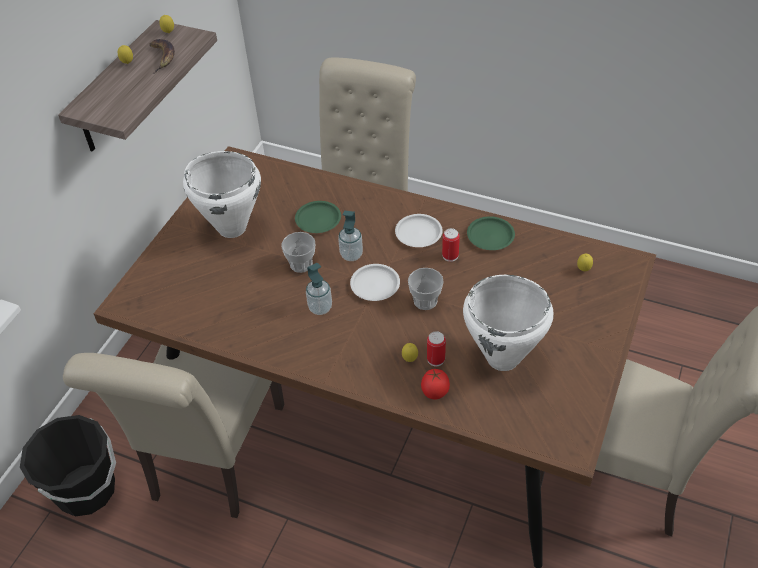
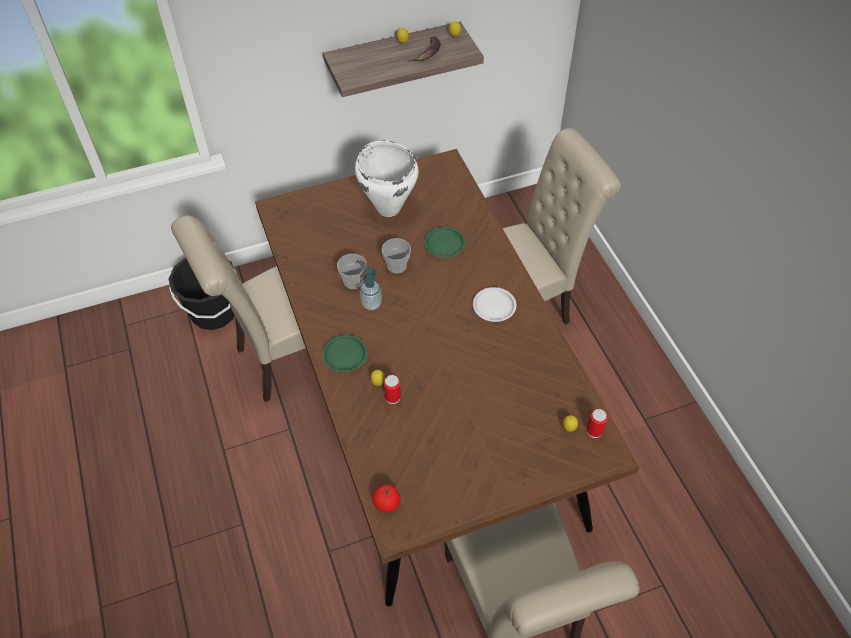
camera: 45 degrees right, 5 degrees up
(351, 255) = (433, 285): soap dispenser -> none
(375, 285) = (421, 318): white plate -> none
(425, 301) = (437, 355): cup -> cup (353, 281)
(434, 393) = (364, 417): tomato -> tomato (386, 504)
(450, 256) = (493, 339): can -> can (594, 431)
(490, 236) = (538, 349): green plate -> green plate (344, 355)
(503, 359) = (432, 435): white cooking pot -> none

